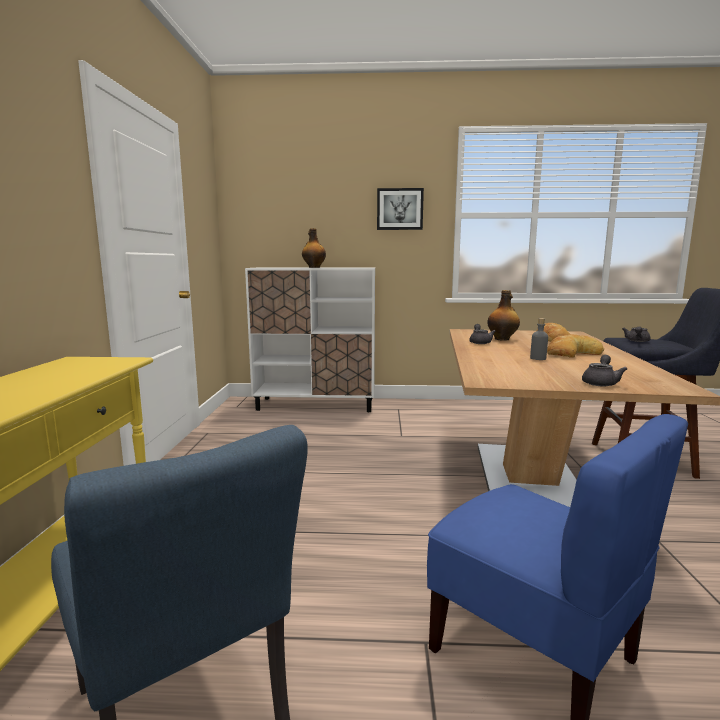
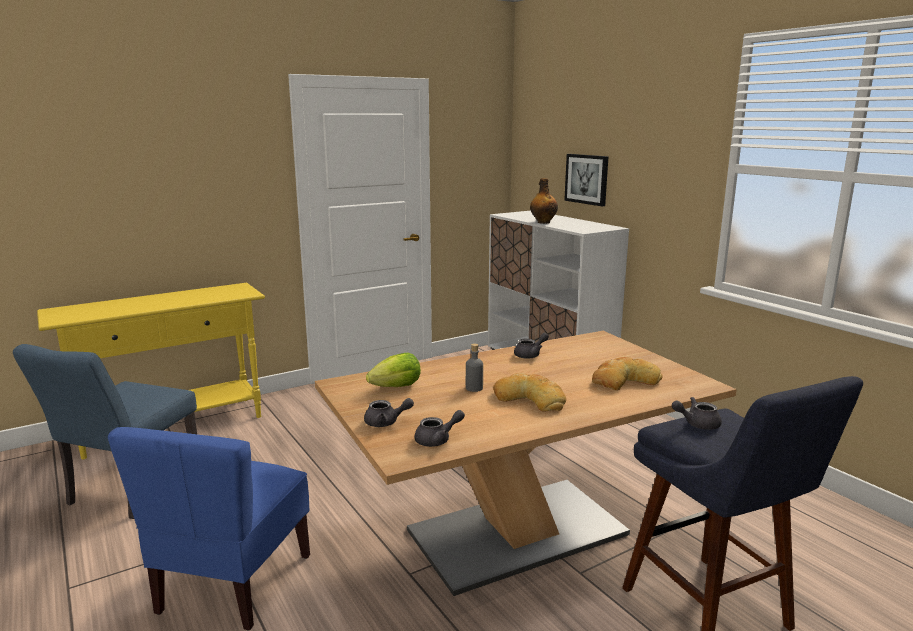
camera: 55 degrees right, 5 degrees up
(399, 209) = (663, 154): picture -> picture (587, 179)
(502, 339) = (571, 360): bottle -> none
(515, 371) = (397, 387): none -> lettuce
(646, 377) = (438, 440): none -> grey teapot

